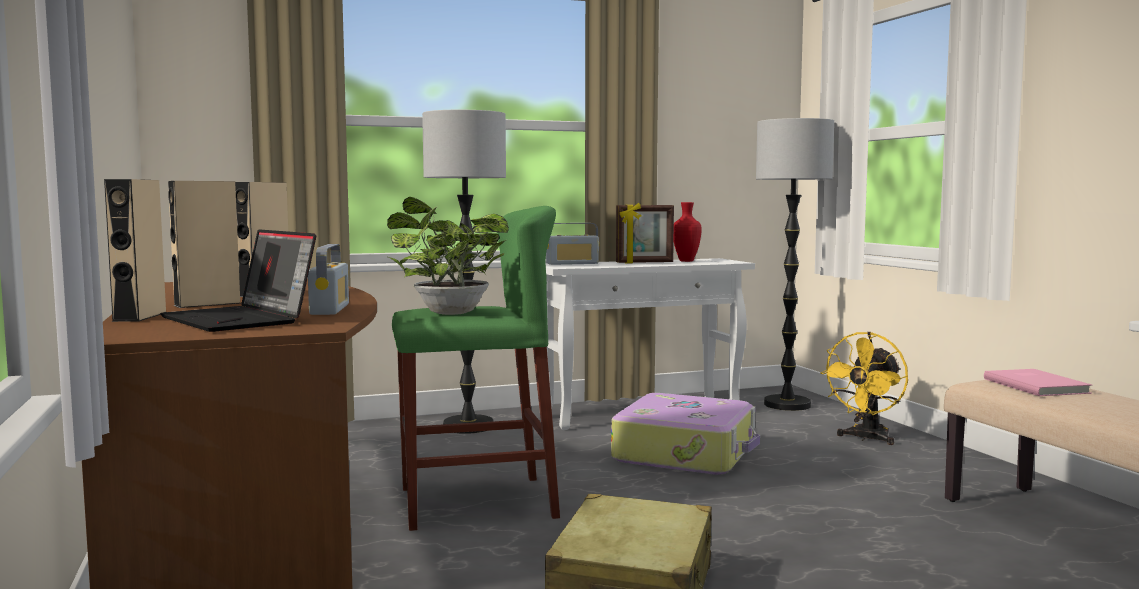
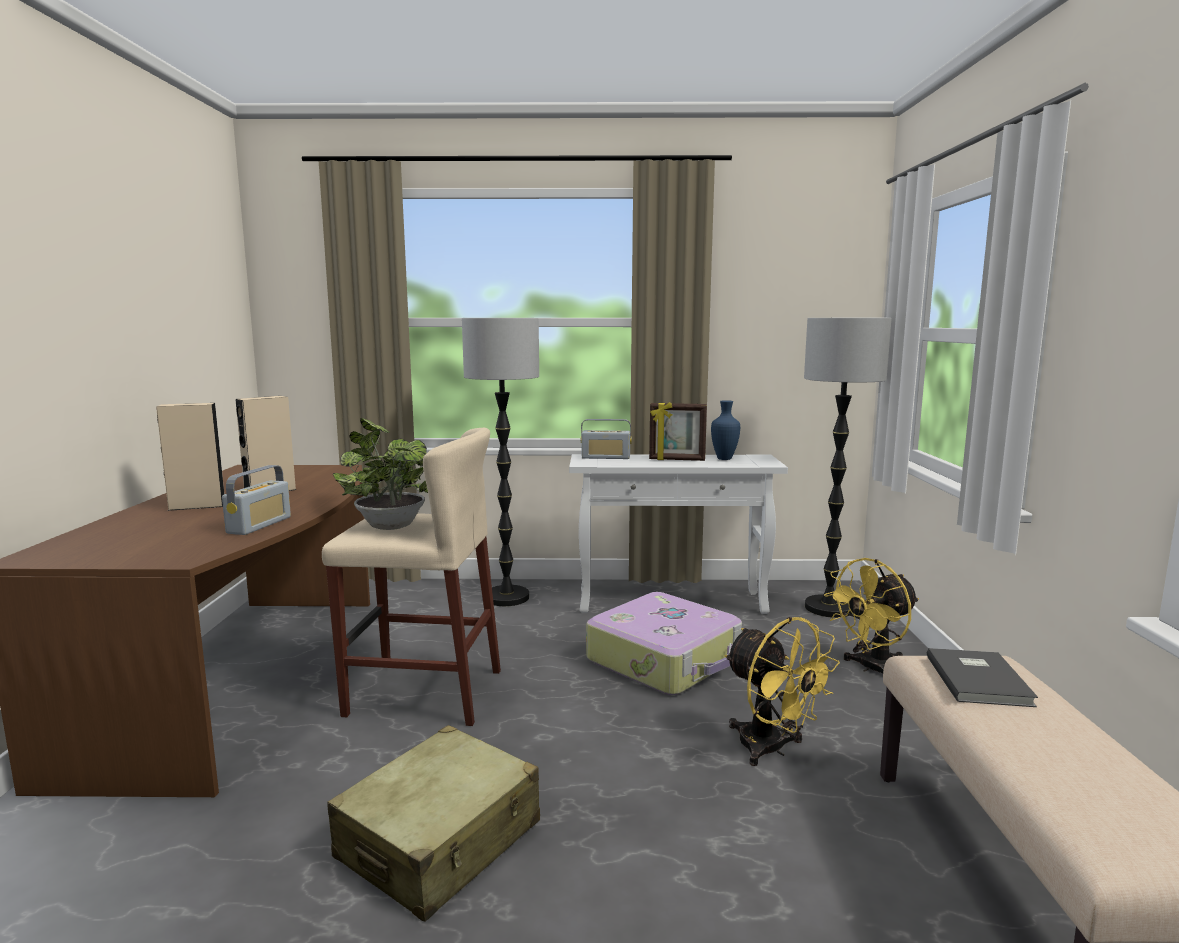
camera: 20 degrees right, 5 degrees up
(140, 316) = (112, 523): beige speaker -> none
(241, 320) = (162, 538): laptop -> none
(476, 502) = (424, 692): green stool -> beige stool
(686, 261) = (723, 459): red vase -> blue vase
(845, 496) = (772, 749): none -> yellow fan
(1036, 385) = (980, 679): pink book -> grey book

